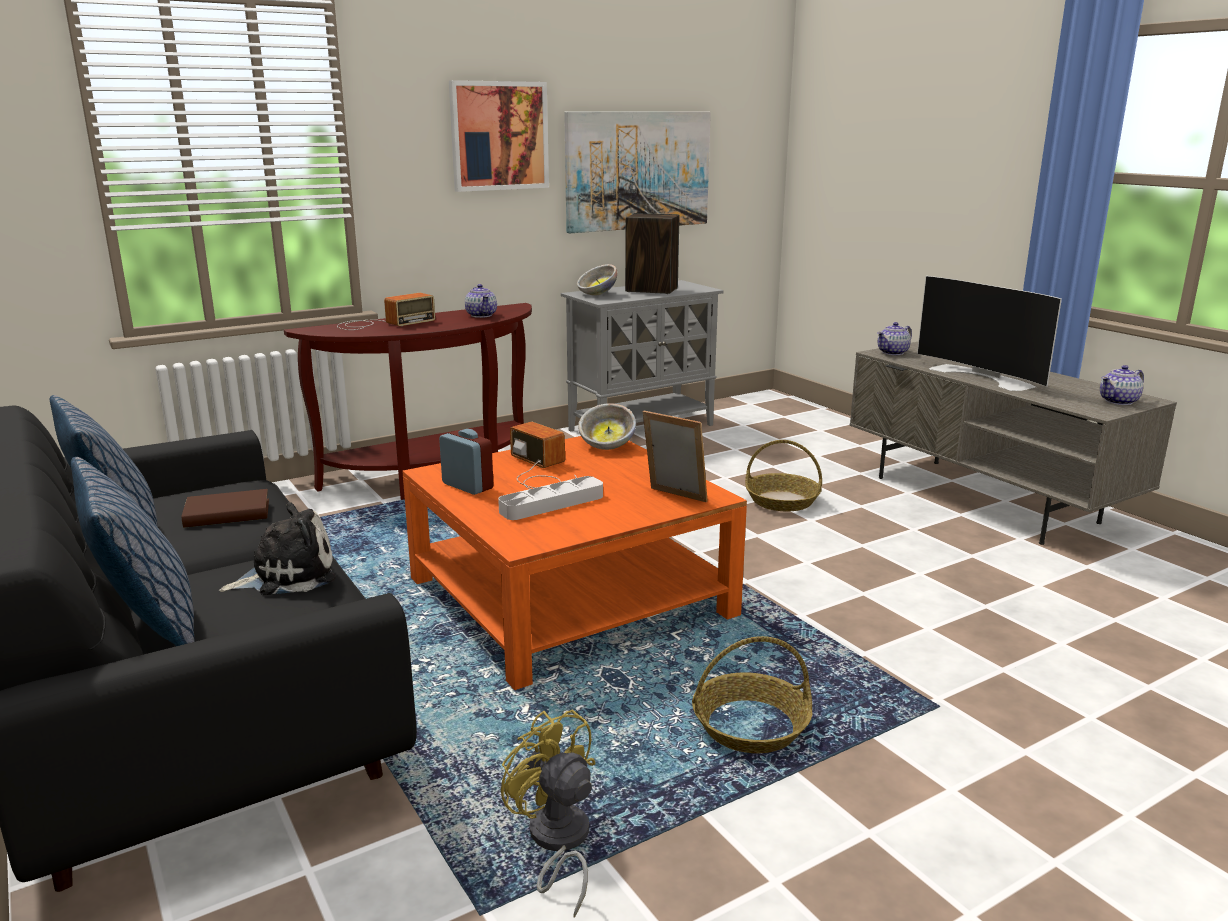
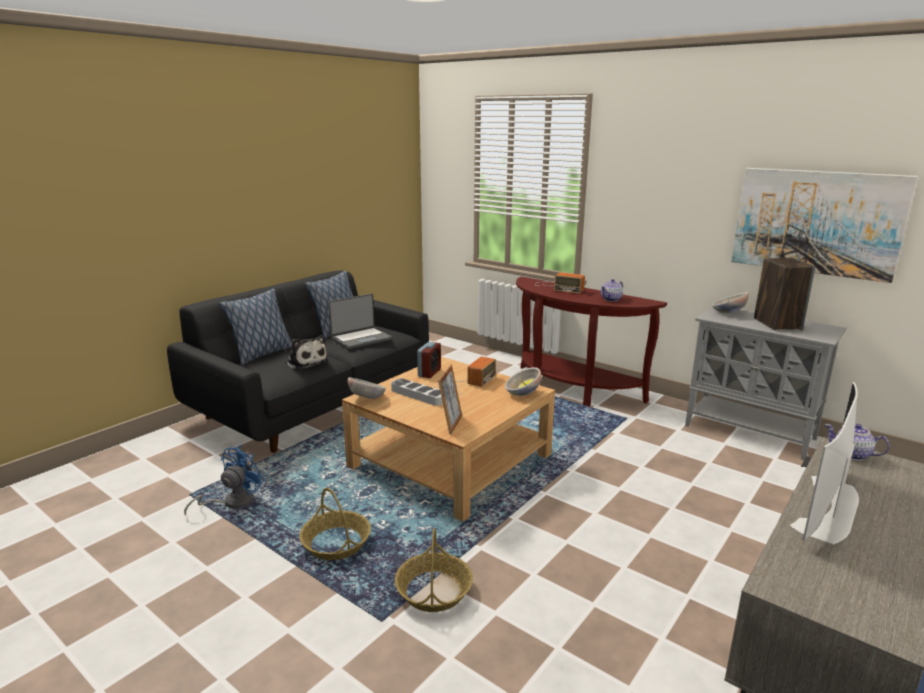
camera: 70 degrees right, 0 degrees up
(227, 514) = (361, 339): brown book -> laptop
(499, 136) = (687, 182): picture -> none
(527, 541) = (367, 398): none -> bowl
(556, 843) = (232, 502): yellow fan -> blue fan
(569, 597) = (450, 460): orange coffee table -> beige coffee table
(782, 501) = (674, 516): basket -> basket (434, 591)
(1119, 401) = (849, 607): teapot -> none

